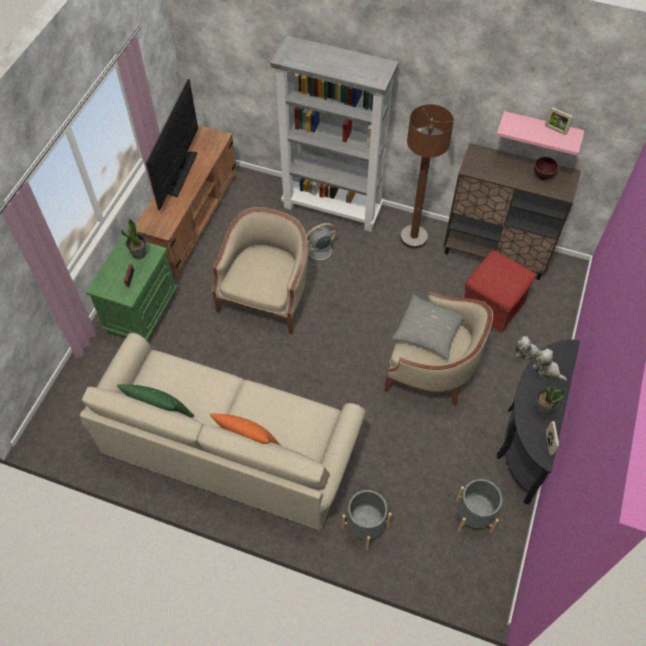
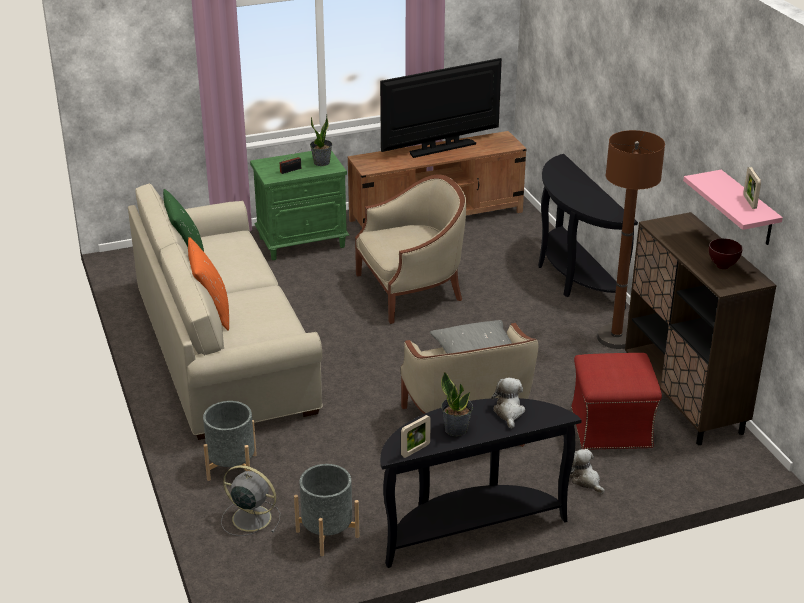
camera: 50 degrees right, 25 degrees down
(318, 251) = (507, 293): grey fan -> grey fan (250, 518)
(333, 208) = (572, 277): grey bookcase -> black console table

